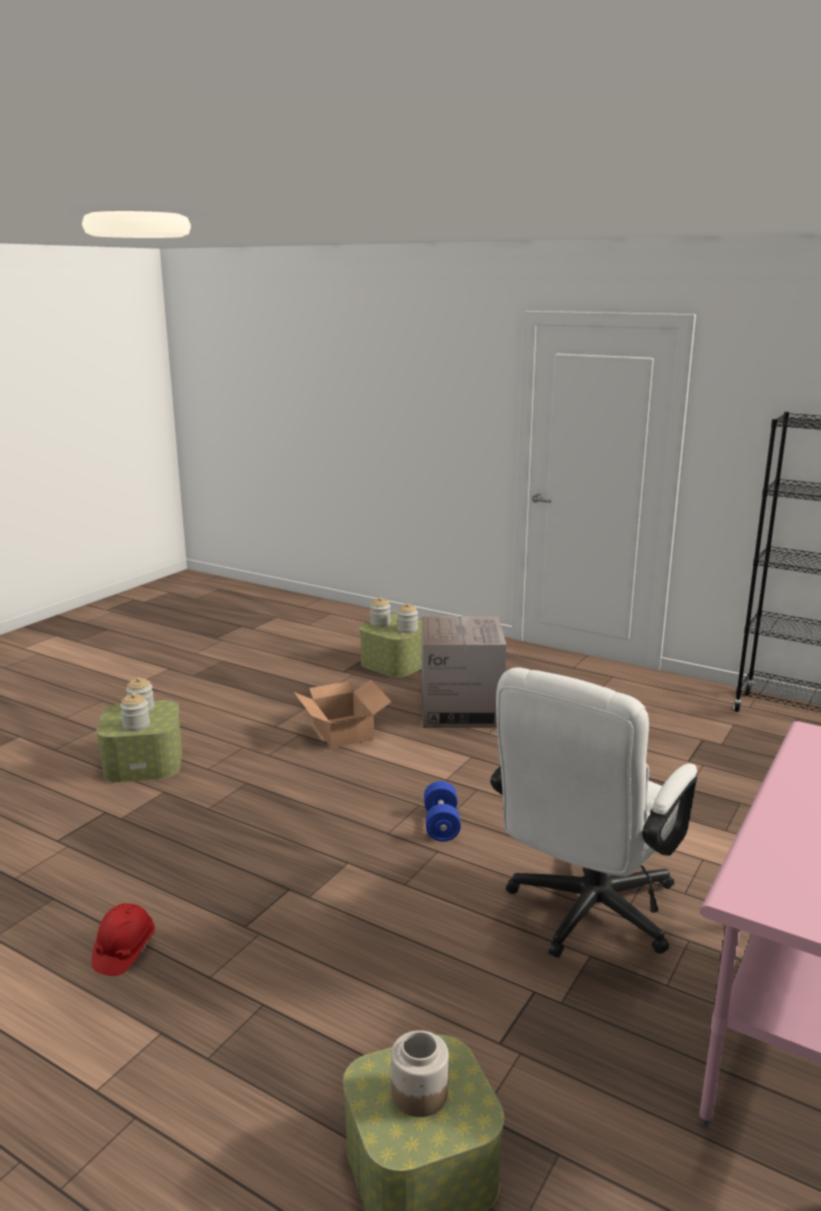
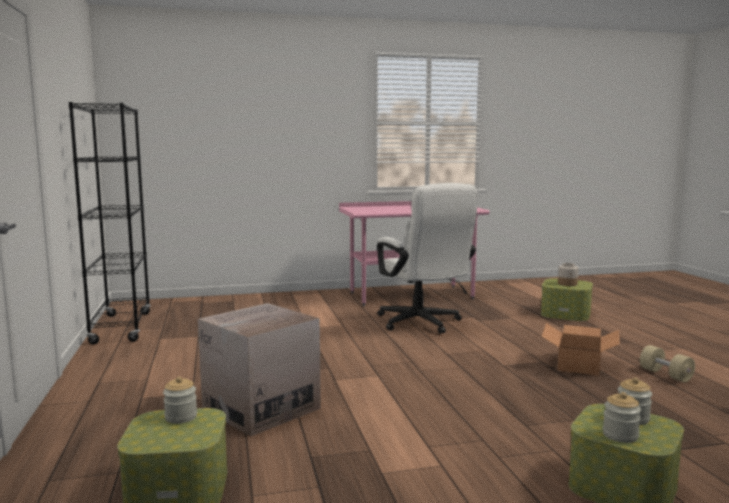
camera: 135 degrees left, 10 degrees down
(124, 951) = (665, 375): red hard hat -> beige dumbbell
(342, 732) = (388, 432): cardboard box -> cardboard box (579, 364)
(380, 623) = (176, 440): jar -> none
(441, 825) = (425, 360): blue dumbbell -> none
(585, 915) = (422, 324): white office chair -> white office chair turned 75 degrees clockwise

